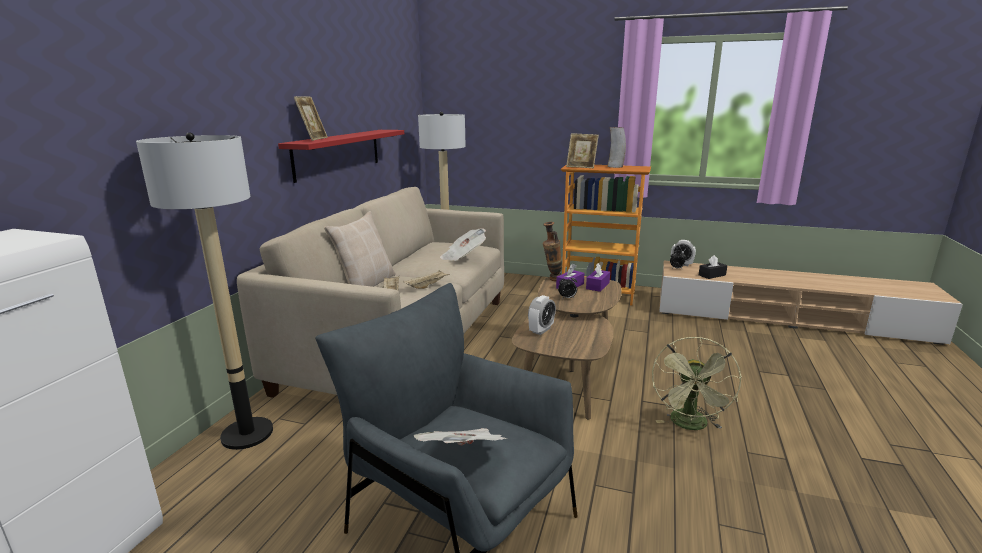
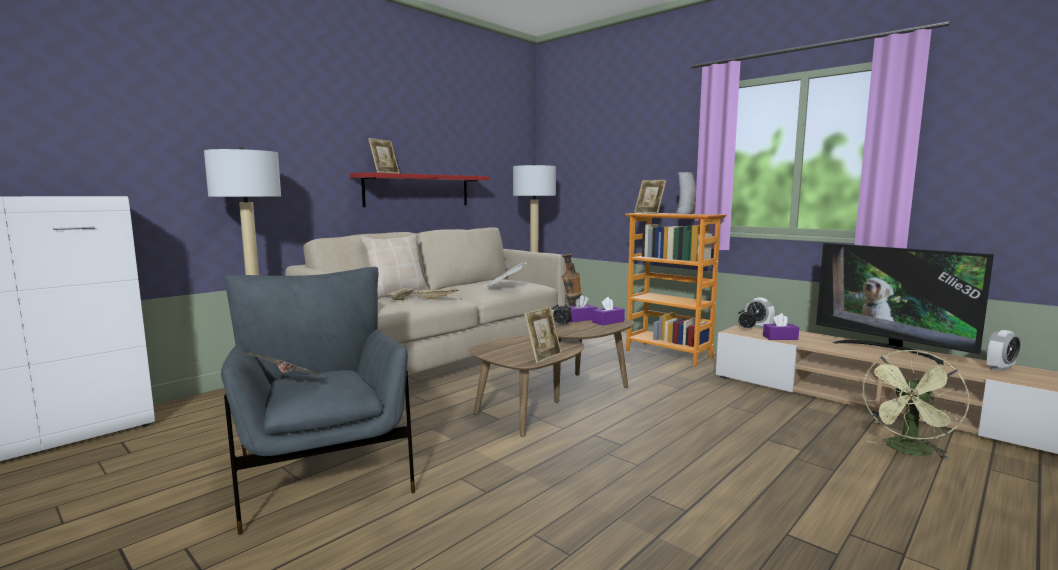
camera: 25 degrees right, 10 degrees down
(541, 330) = (508, 345): alarm clock -> alarm clock (1000, 368)
(594, 340) = (543, 357): none -> picture frame
(690, 425) = (616, 462): green fan -> green fan (908, 451)
(712, 275) = (780, 337): black tissue box -> purple tissue box
(793, 276) = (891, 350): none -> television

